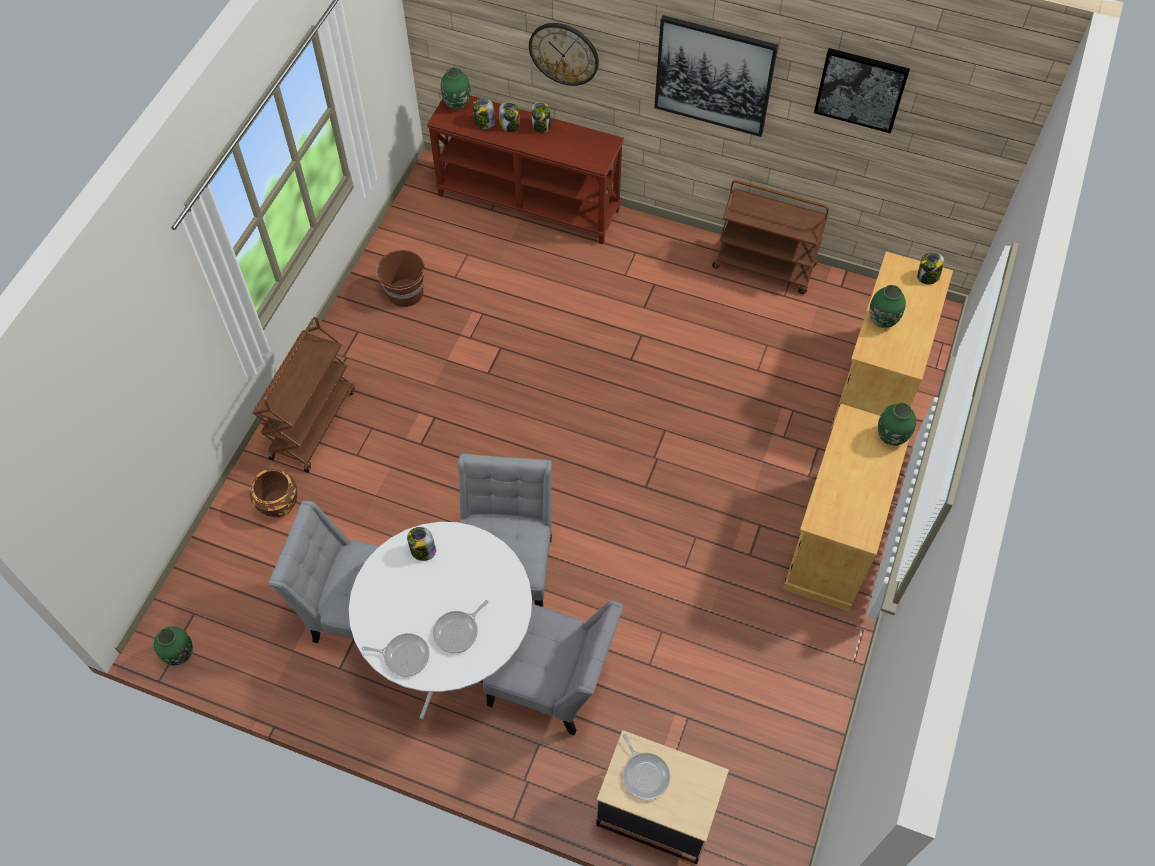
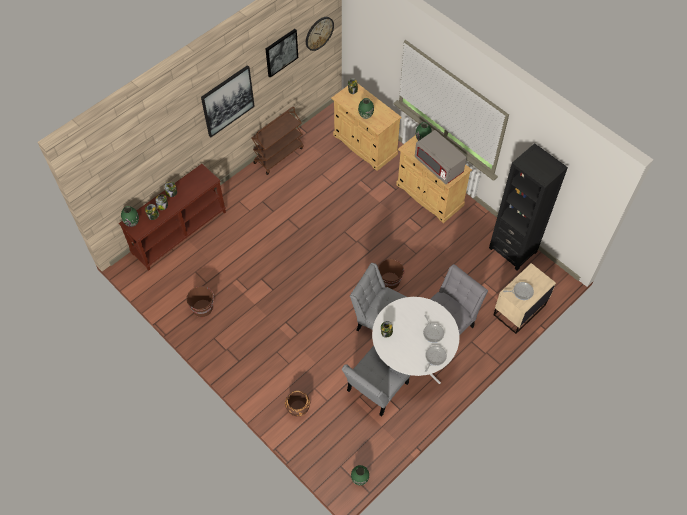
camera: 65 degrees left, 0 degrees up
(313, 423) = (258, 377): brown cart -> none
(564, 53) = (165, 153): wall clock -> wall clock (319, 33)
(600, 546) = (390, 281): none -> brown bucket
(796, 747) = (513, 250): none -> black bookcase
(845, 490) = (439, 166): none -> grey microwave

